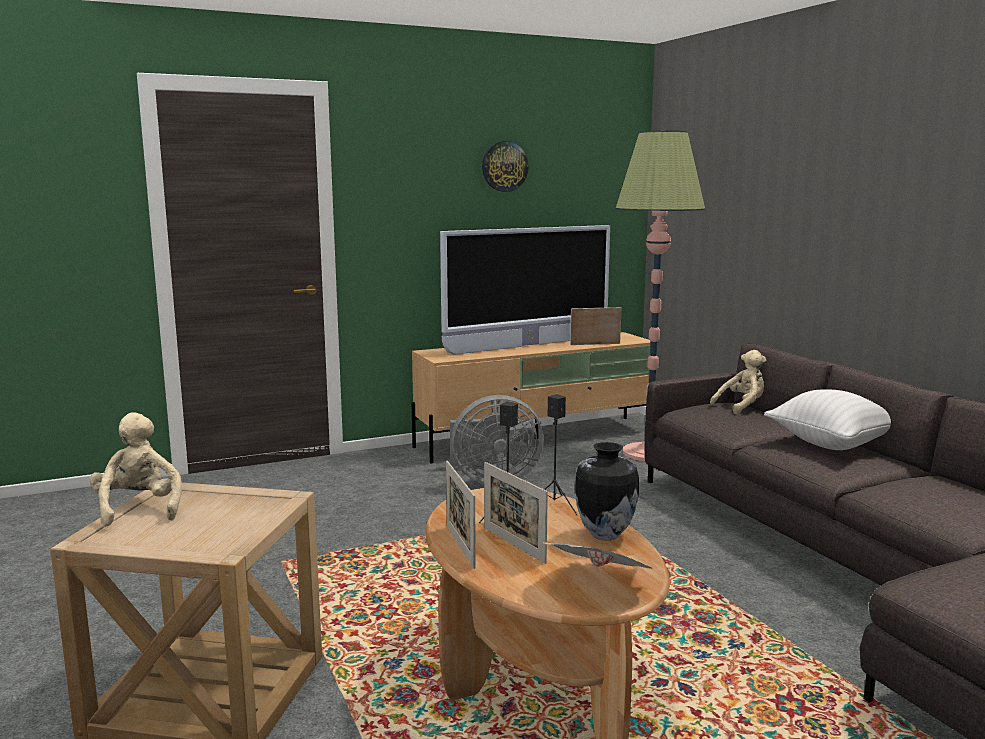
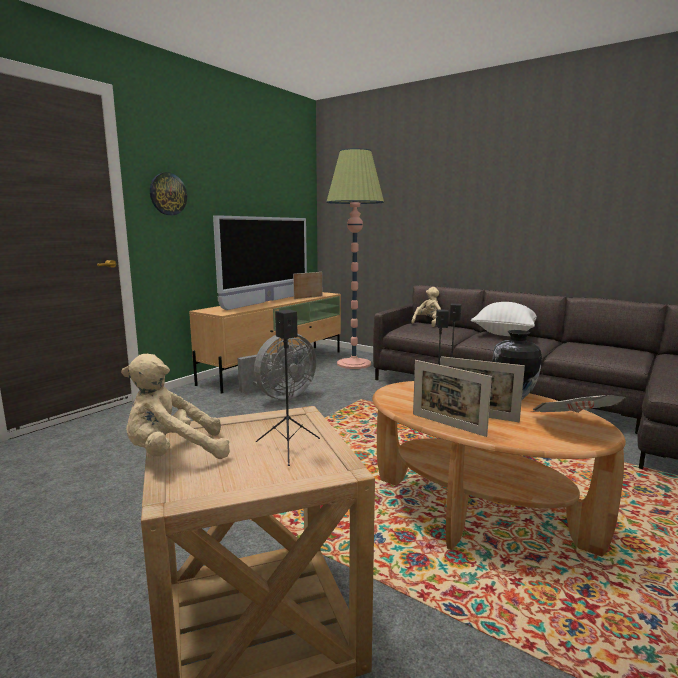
camera: 30 degrees left, 0 degrees up
(139, 509) = (174, 455): beige plush toy -> beige plush toy turned 60 degrees counterclockwise
(219, 524) = (288, 448): none -> black speaker
(504, 166) = (239, 172): wall clock -> wall clock (168, 194)

